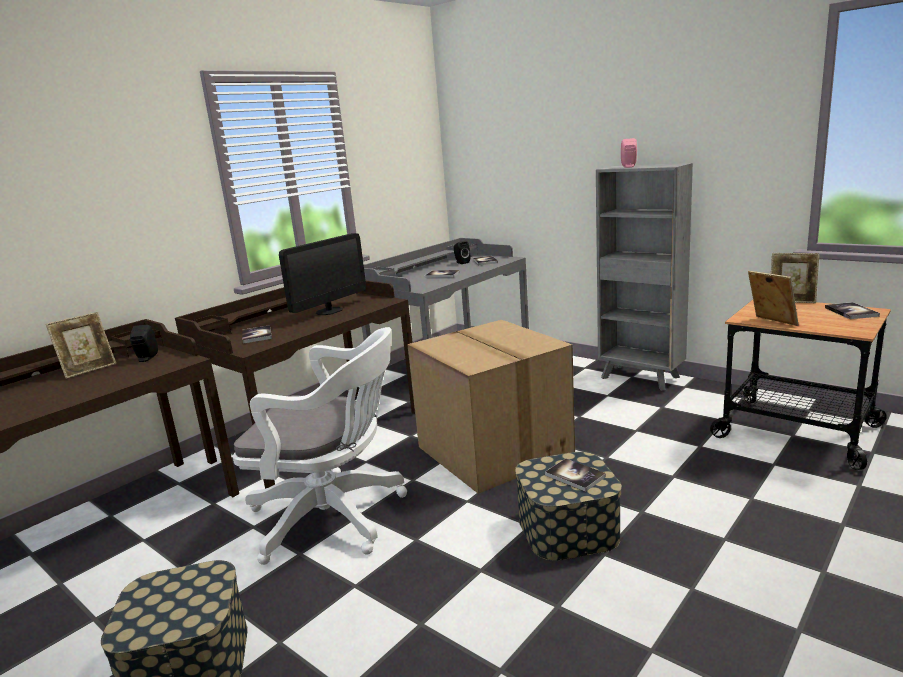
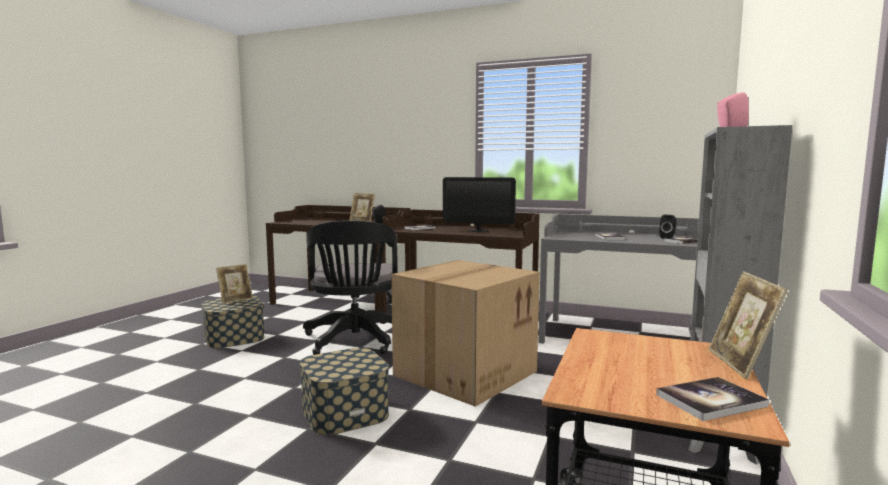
camera: 70 degrees right, 10 degrees down
(335, 518) = (355, 341): white office chair -> black office chair
(575, 476) = (344, 365): book -> none
(770, 322) = (586, 346): picture frame -> picture frame (235, 300)

